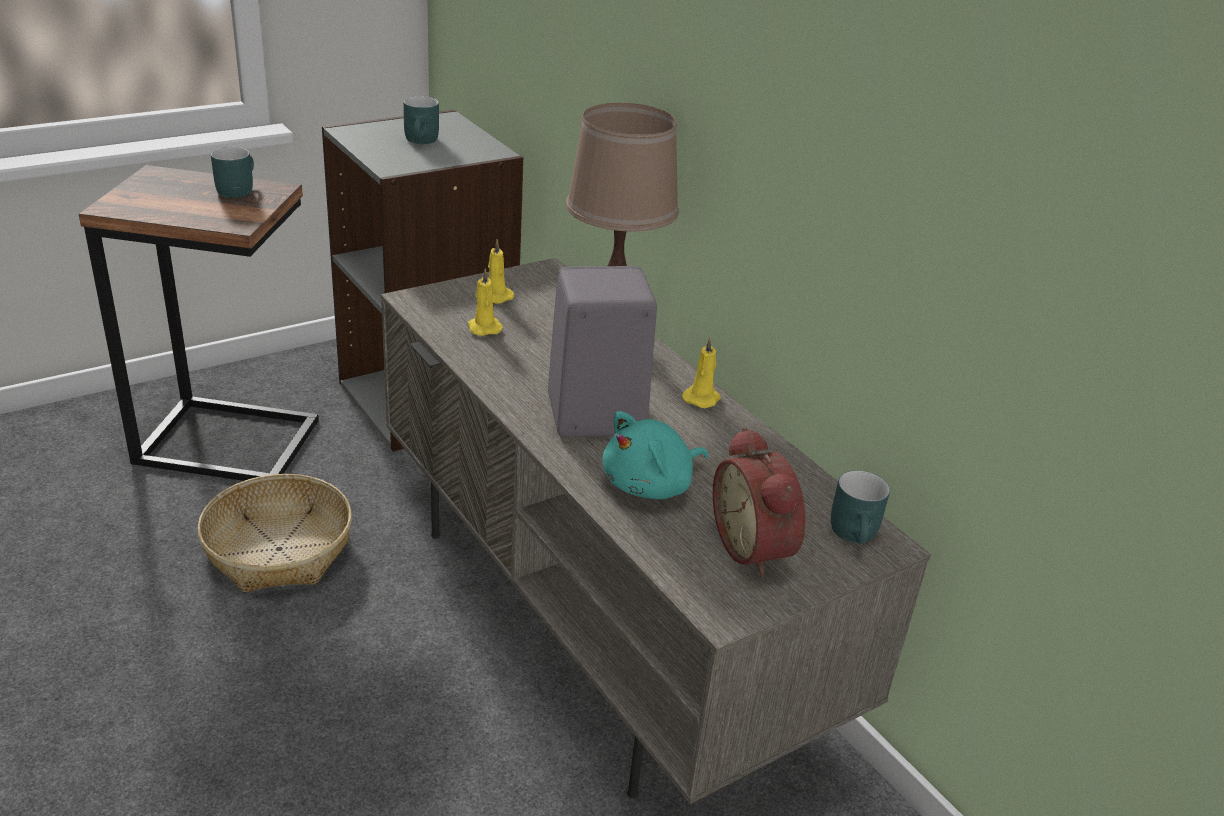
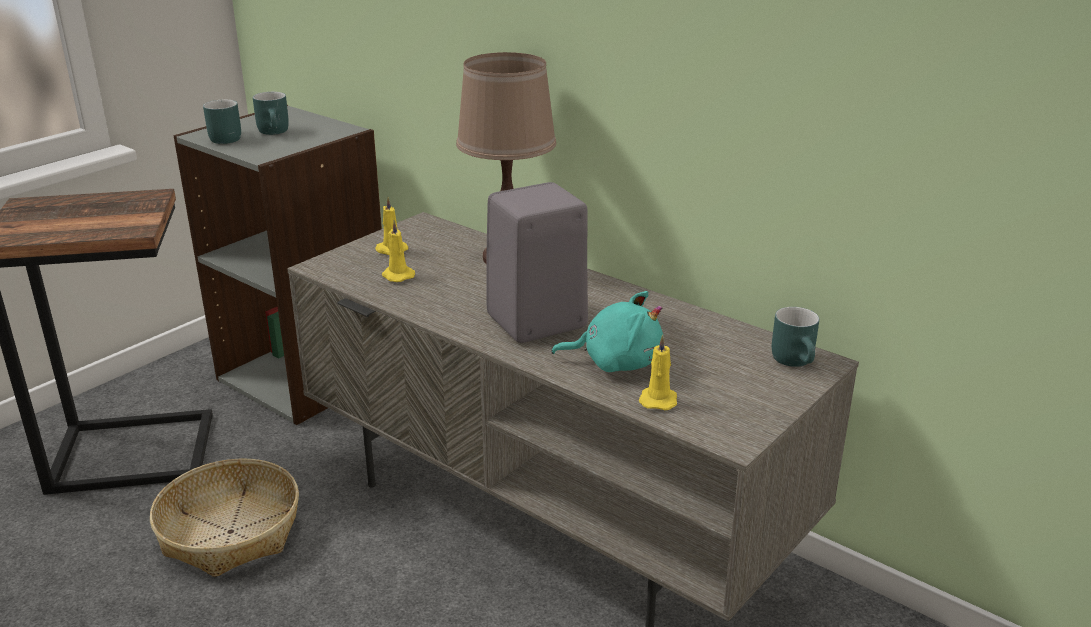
camera: 15 degrees left, 5 degrees down
(236, 189) = (114, 202): turquoise mug -> turquoise mug (224, 137)
(651, 485) = (616, 362): turquoise plush toy -> turquoise plush toy turned 120 degrees counterclockwise
(702, 398) = (614, 290): yellow candle -> yellow candle (658, 399)
(756, 547) = (728, 387): alarm clock -> none

